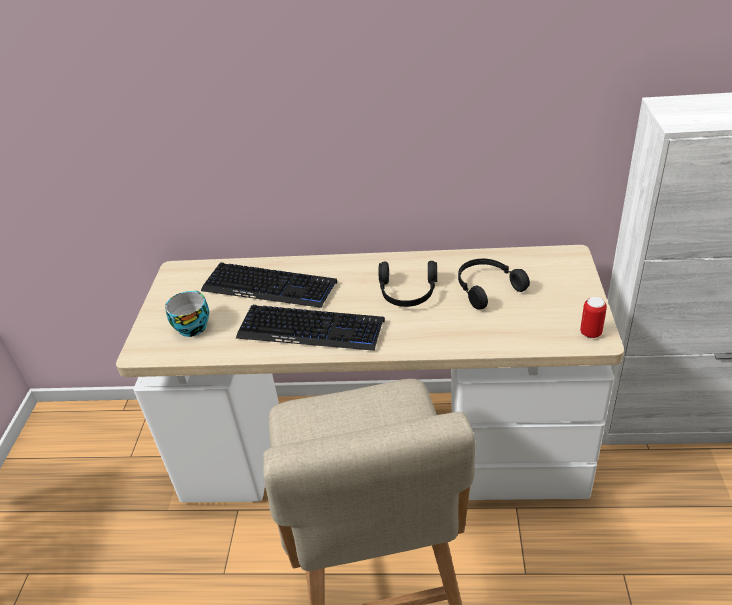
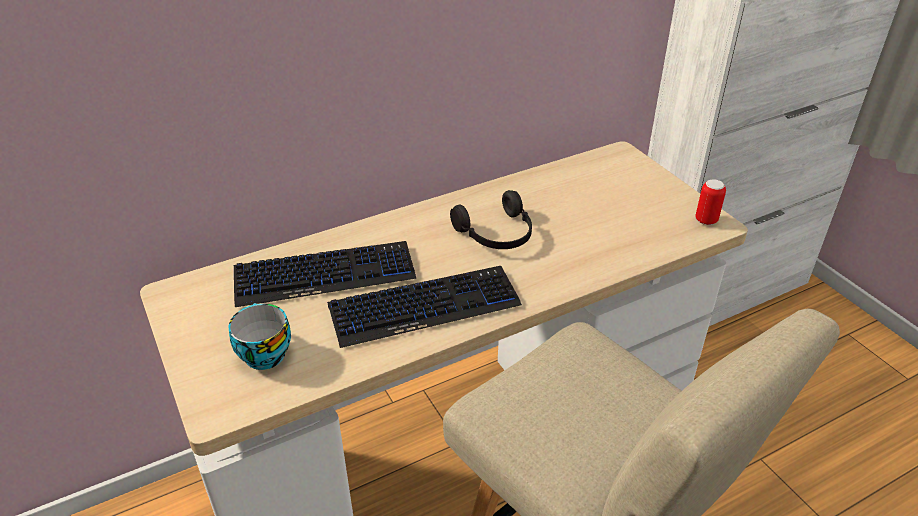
camera: 35 degrees left, 0 degrees up
(486, 288) = (572, 206): black headphones -> none

